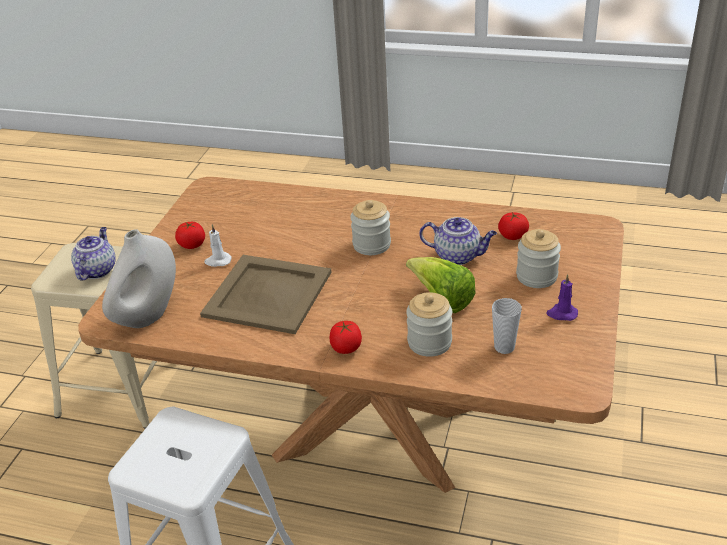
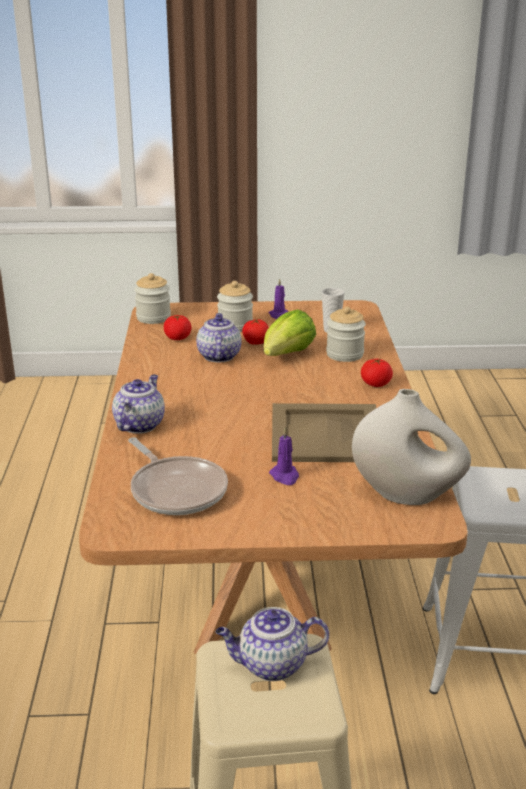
camera: 110 degrees left, 10 degrees down
(192, 245) = (260, 503): tomato -> tomato (256, 342)
(218, 261) = (285, 476): white candle -> purple candle
(235, 213) = (176, 490): none -> frying pan
(339, 204) = (139, 424): none -> teapot
(371, 245) = (216, 395): jar -> jar (153, 318)

